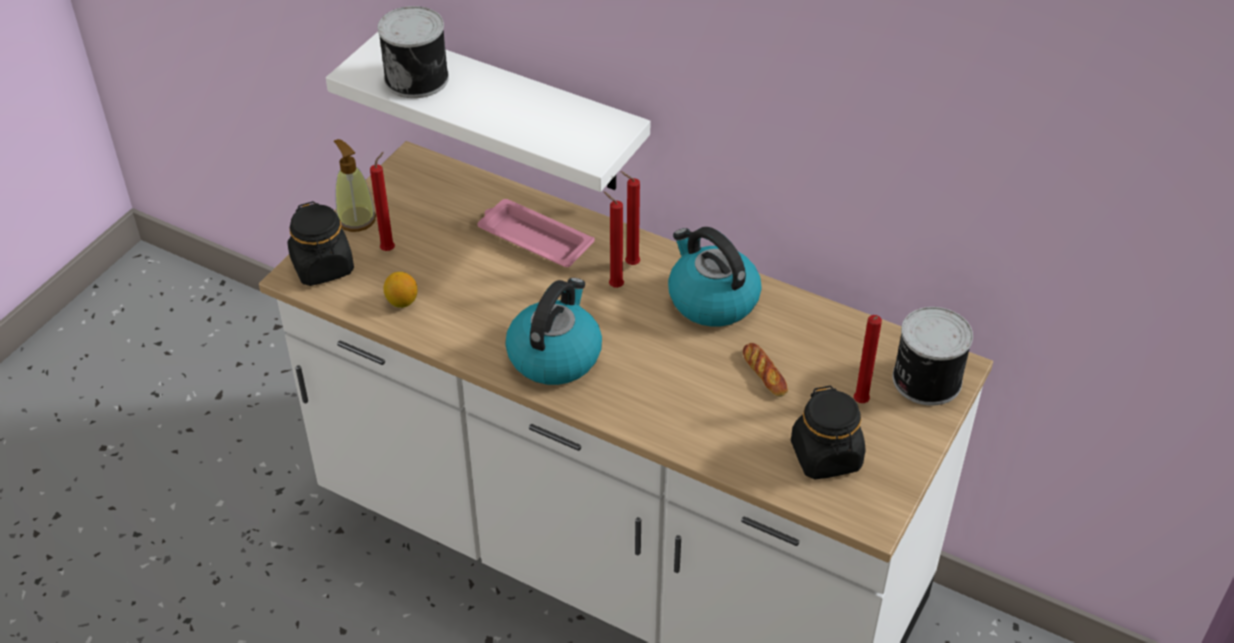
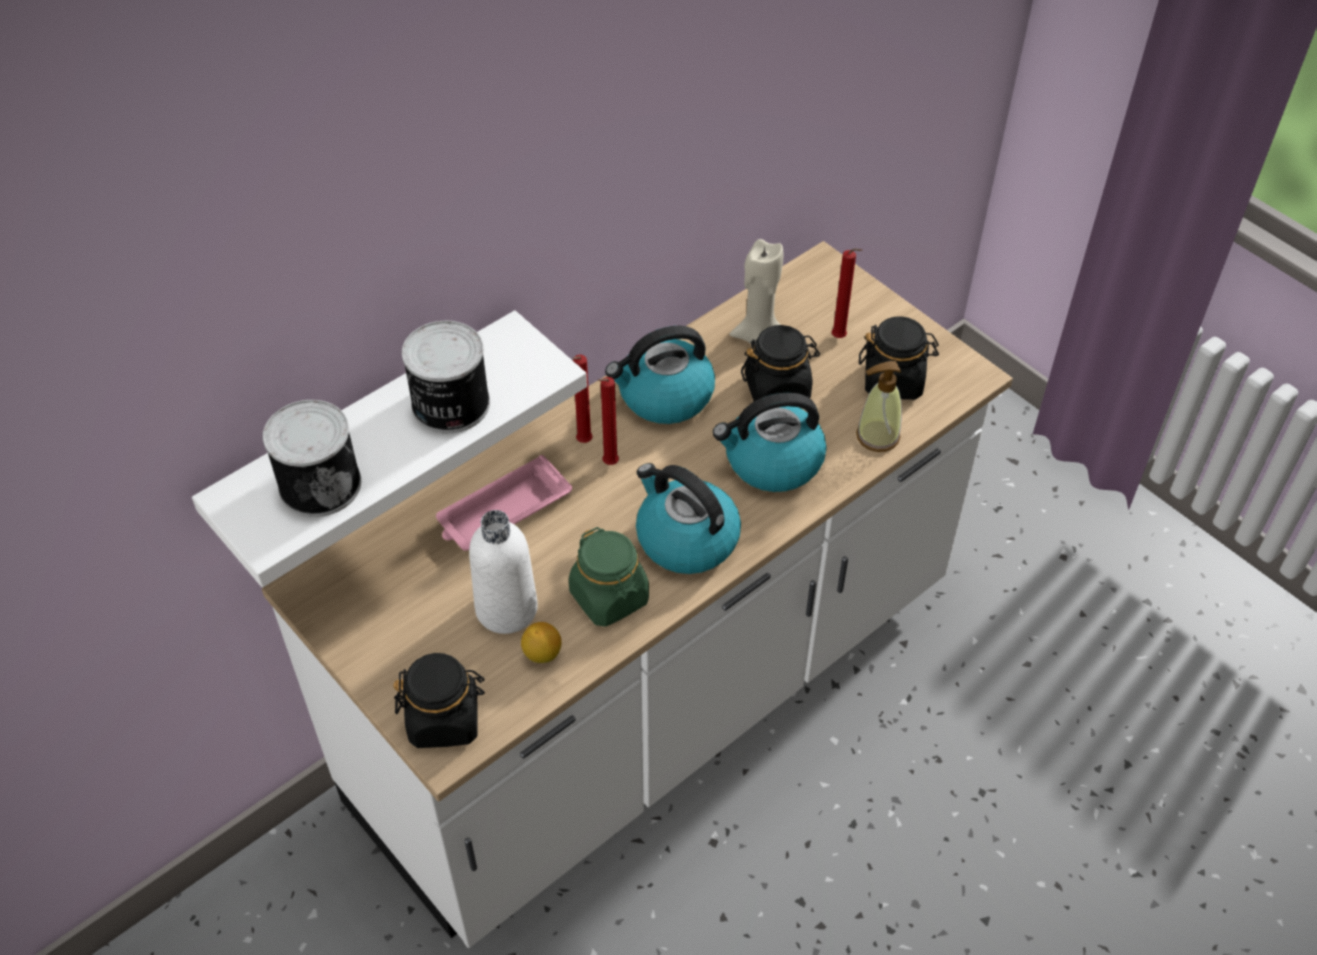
camera: 70 degrees left, 5 degrees up
(356, 219) = (378, 668): soap dispenser -> soap dispenser (877, 436)
(389, 249) = (448, 646): red candle -> none
(437, 269) = (506, 609): none -> white bottle
(473, 325) = (609, 597): none -> green jar
(671, 390) = (772, 462): none -> kettle
(764, 373) = (777, 389): bread -> black jar
(826, 343) = (758, 335): none -> beige candle
(924, 379) = (828, 288): can -> can (449, 405)

